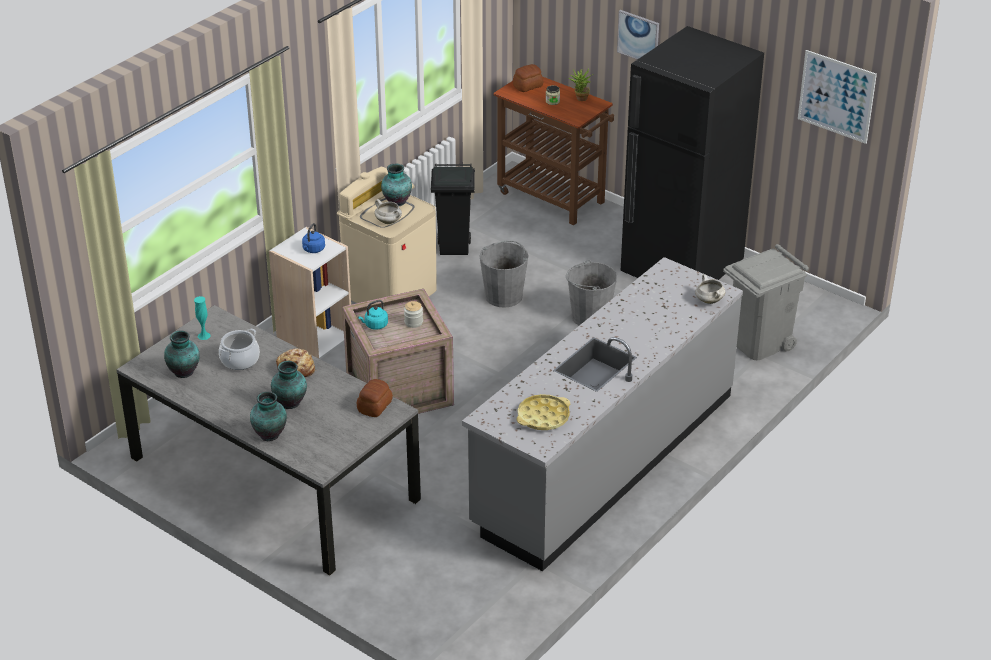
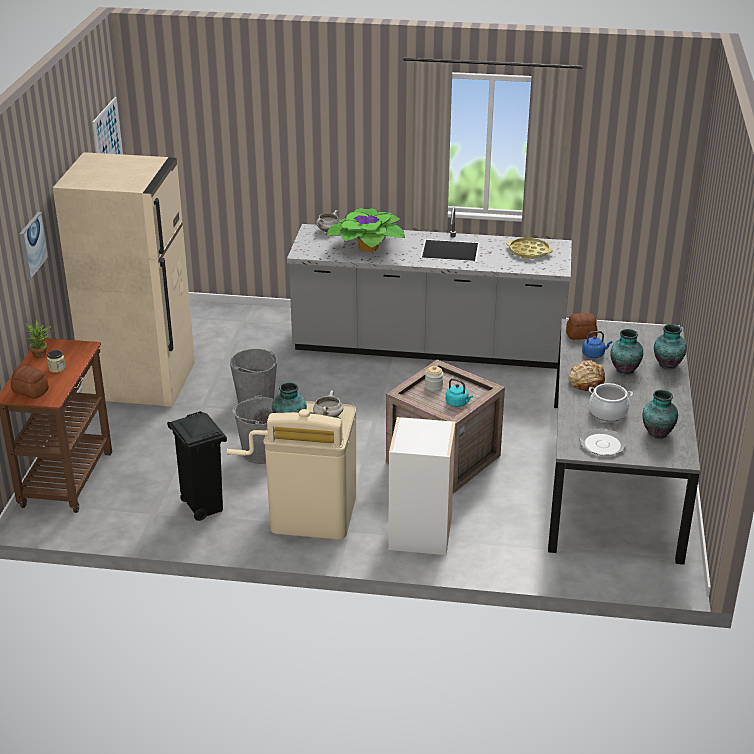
camera: 120 degrees left, 5 degrees down
(204, 336) = (602, 444): turquoise vase -> plate
(313, 250) = (422, 432): blue kettle -> blue kettle (594, 354)
(649, 313) = (368, 246): none -> potted plant
(683, 264) = (140, 380): black fridge -> beige fridge
(759, 343) = (228, 324): grey trash can -> none

